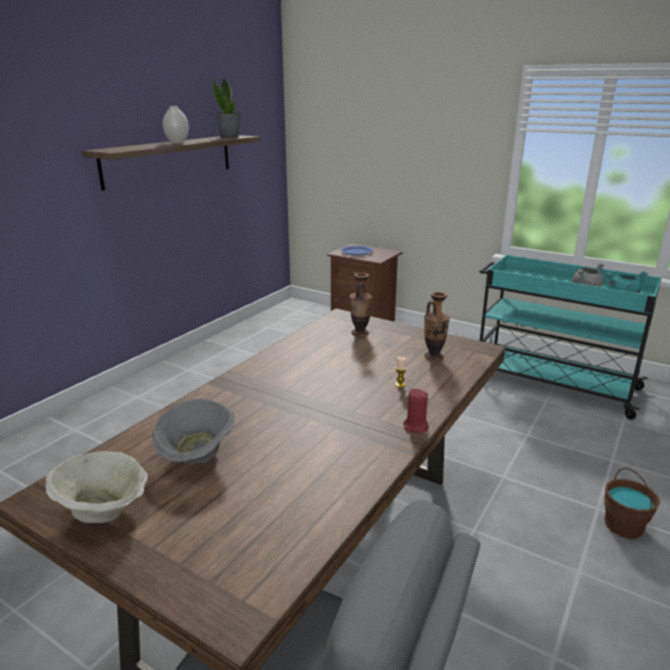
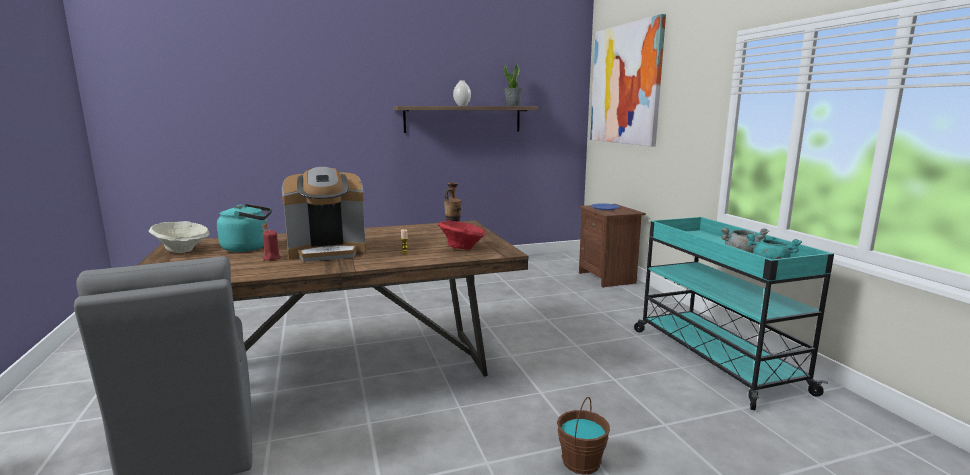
camera: 40 degrees right, 10 degrees down
(196, 456) = (249, 248): grey bowl -> turquoise kettle
(320, 418) = (328, 252): none -> coffee machine
(352, 107) = (625, 85): none -> picture
(415, 426) = (360, 266): red candle -> red candle (271, 258)
(433, 357) = (462, 248): vase -> red bowl

